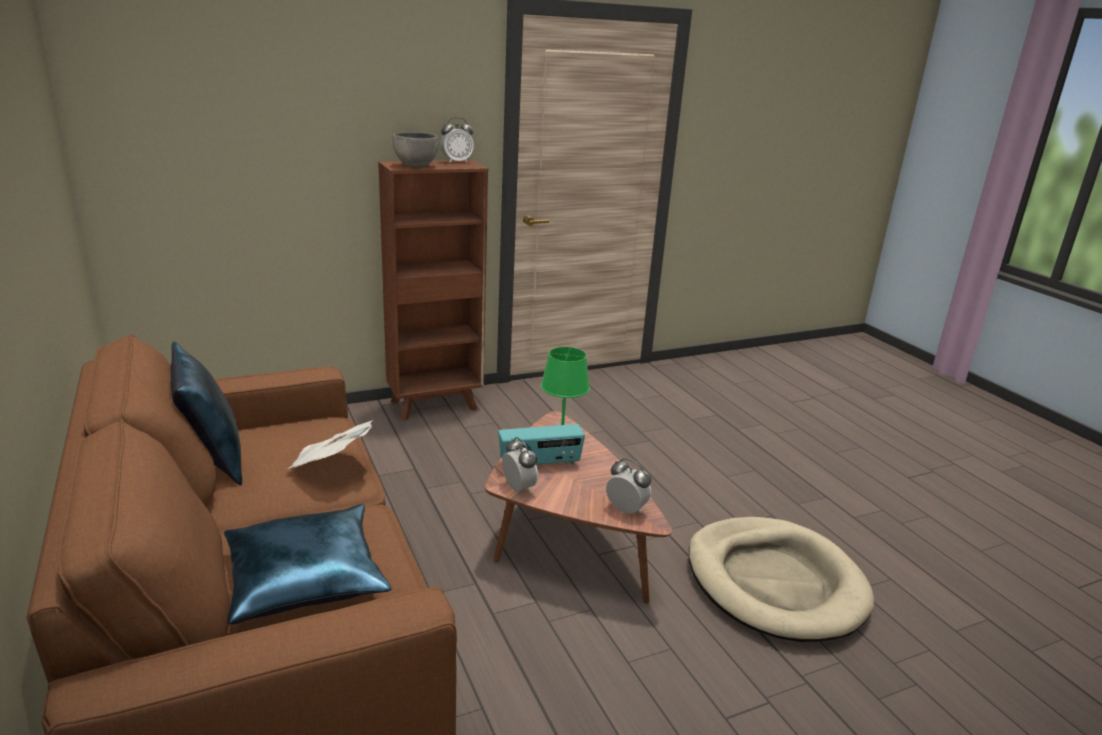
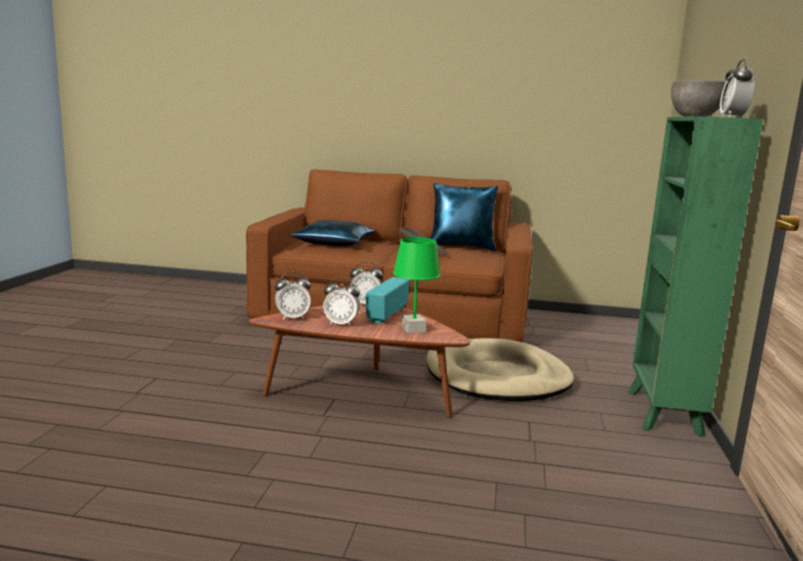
camera: 125 degrees right, 10 degrees down
(435, 405) = (663, 413): brown bookcase -> green bookcase
(601, 477) = (341, 324): none -> alarm clock
(774, 583) = (189, 449): beige dog bed -> beige dog bed (497, 377)

